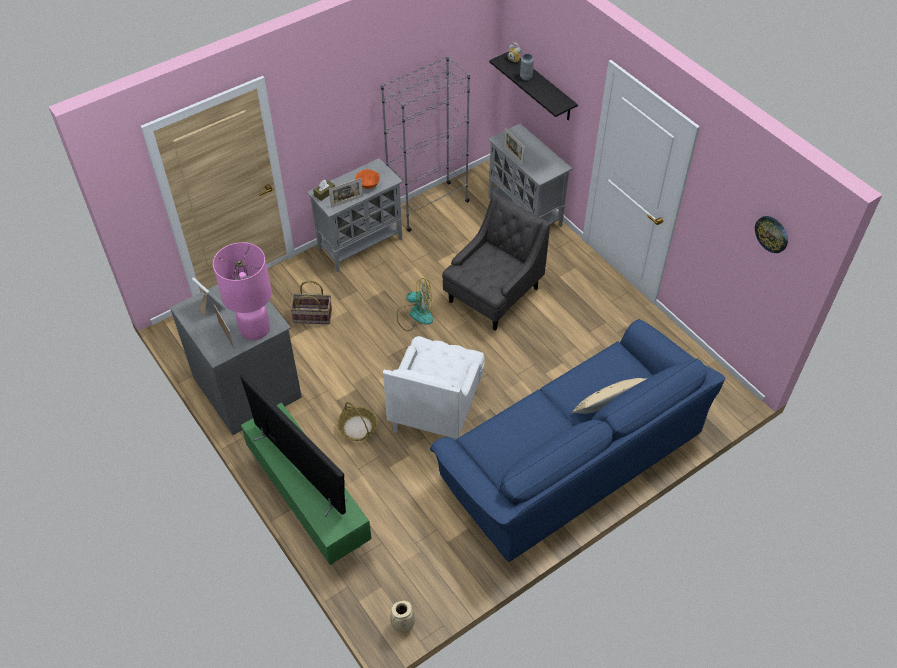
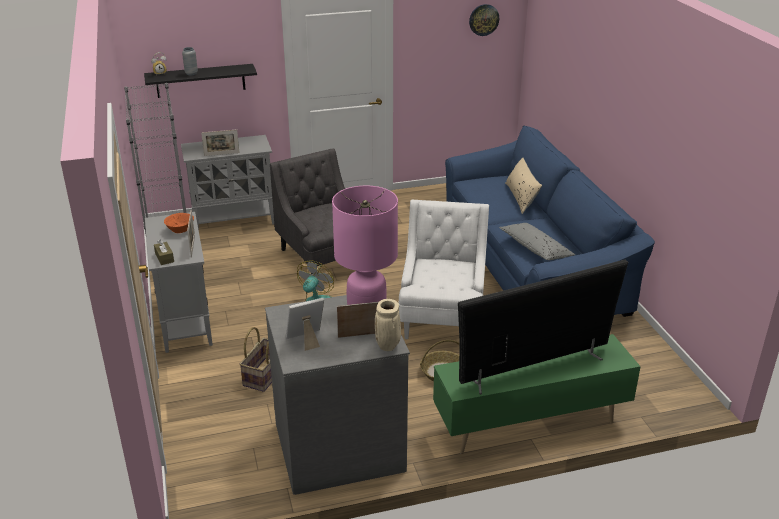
camera: 70 degrees left, 20 degrees down
(402, 625) = (691, 389): beige vase -> beige vase (388, 346)
(436, 407) = (442, 318): white armchair -> white armchair turned 120 degrees counterclockwise
(503, 437) = (535, 248): none -> grey pillow

